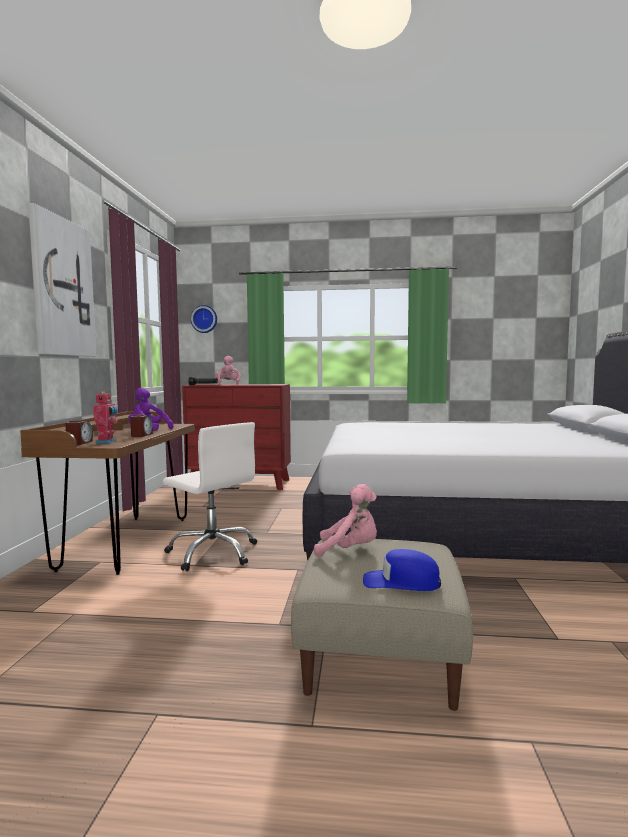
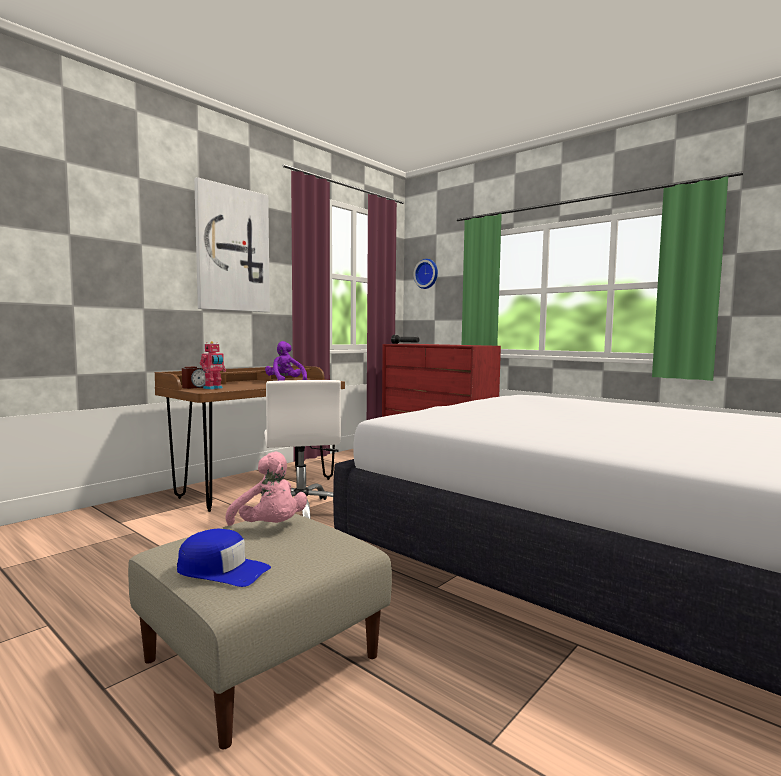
camera: 35 degrees right, 0 degrees up
(141, 435) = (260, 386): alarm clock -> none
(228, 384) = (436, 344): pink plush toy -> none
(401, 582) = (222, 570): blue cap -> blue cap turned 150 degrees clockwise

